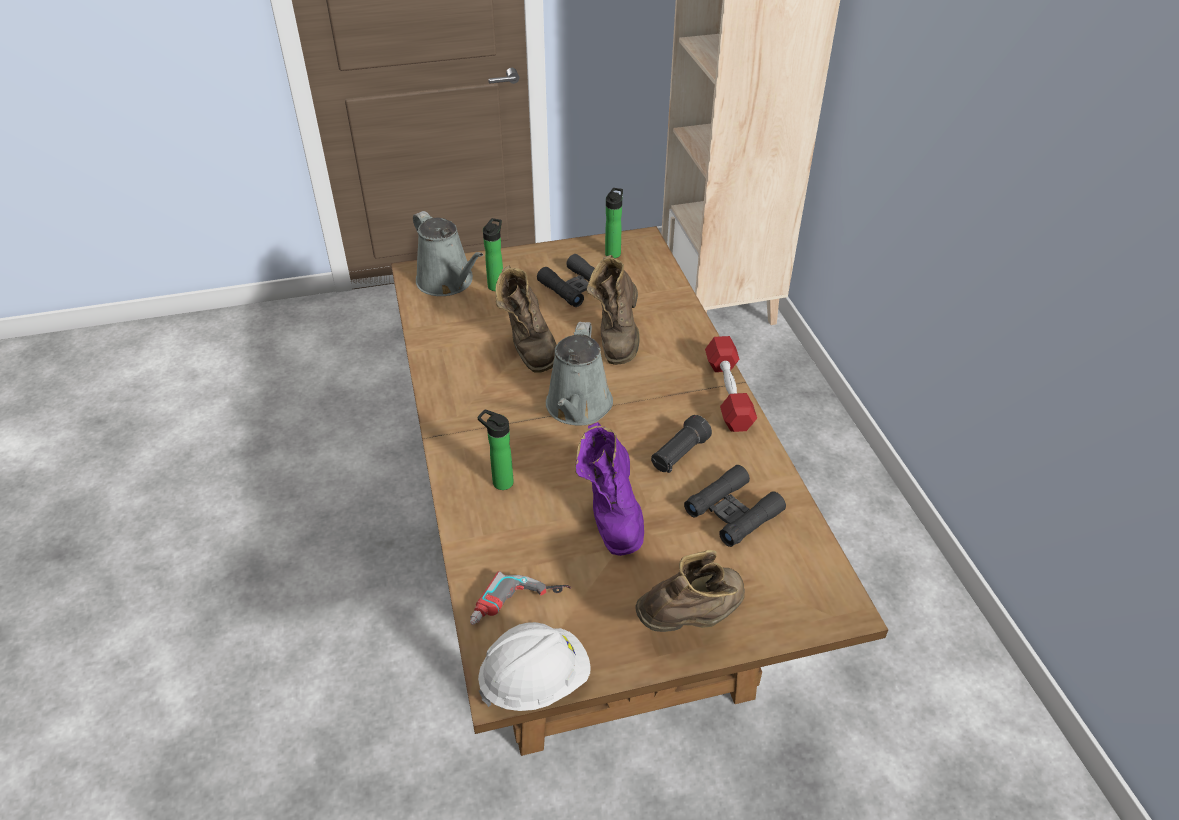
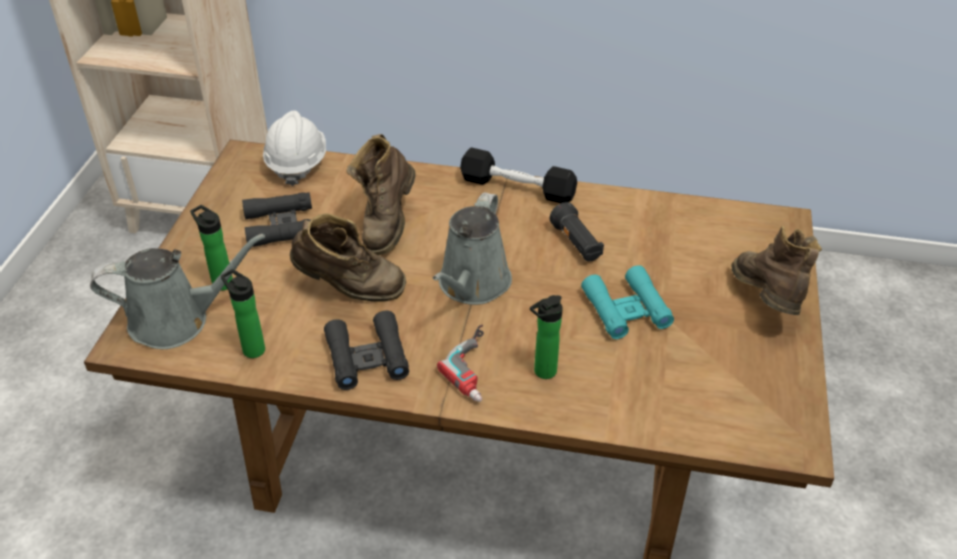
camera: 65 degrees left, 0 degrees up
(519, 608) = (713, 407): power drill -> power drill (479, 367)
(535, 681) = (798, 421): white hard hat -> white hard hat (297, 163)
(578, 408) = (472, 285): grey watering can -> grey watering can turned 75 degrees clockwise
(611, 513) = (626, 309): purple boot -> turquoise binoculars
(613, 252) = (246, 181): bottle -> bottle (251, 348)
(617, 337) = (386, 225): brown boot -> brown boot turned 75 degrees clockwise
(728, 394) = (517, 187): red dumbbell -> black dumbbell
(733, 512) = (661, 238): black binoculars -> black binoculars (367, 357)

